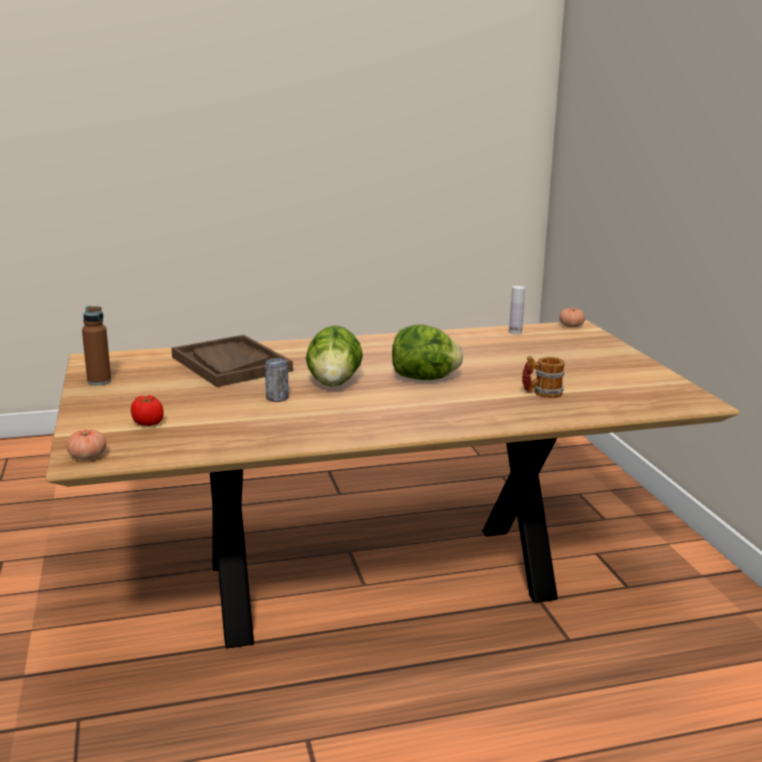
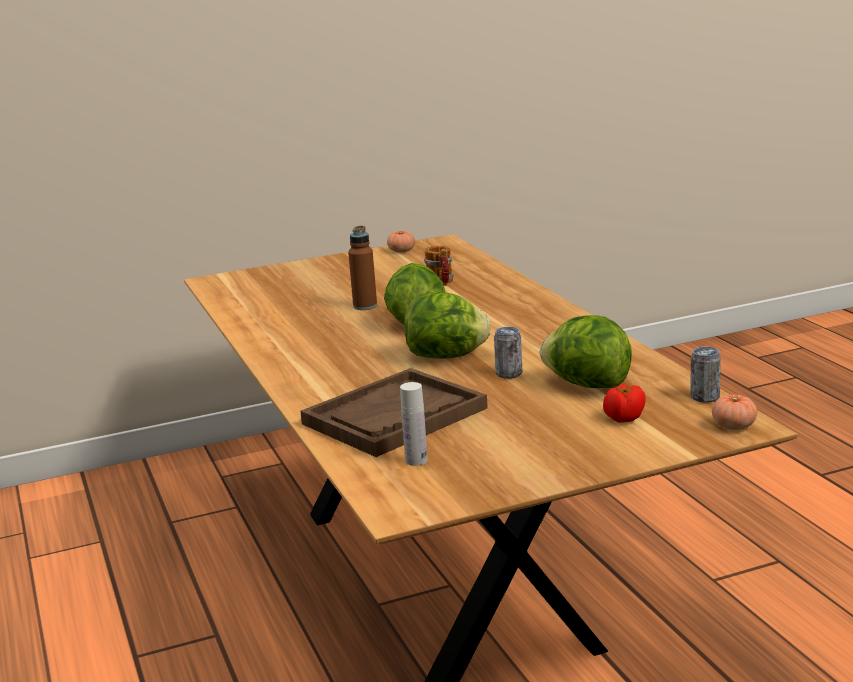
camera: 95 degrees left, 0 degrees up
(99, 381) = (499, 480): brown bottle -> brown bottle (365, 306)
(154, 456) = (705, 397): none -> can
(227, 420) = (587, 385): none -> lettuce
(515, 332) = (237, 302): white bottle -> white bottle (416, 460)
(571, 326) = (209, 283): tomato -> tomato (401, 251)

